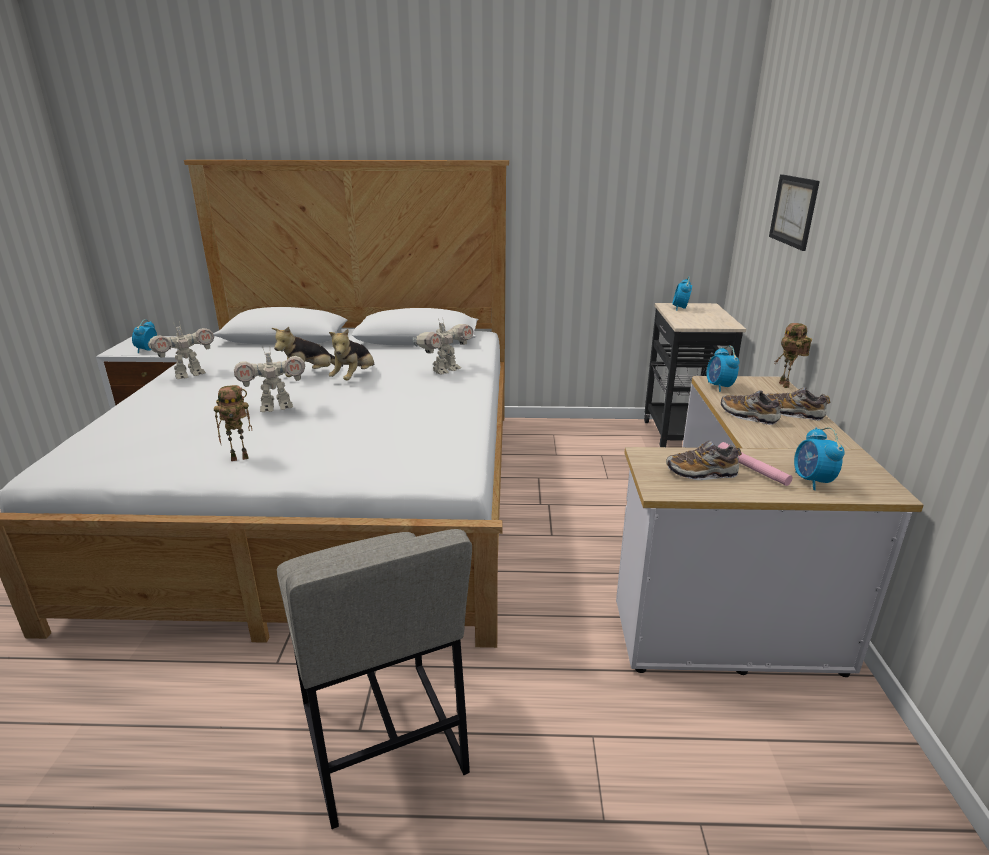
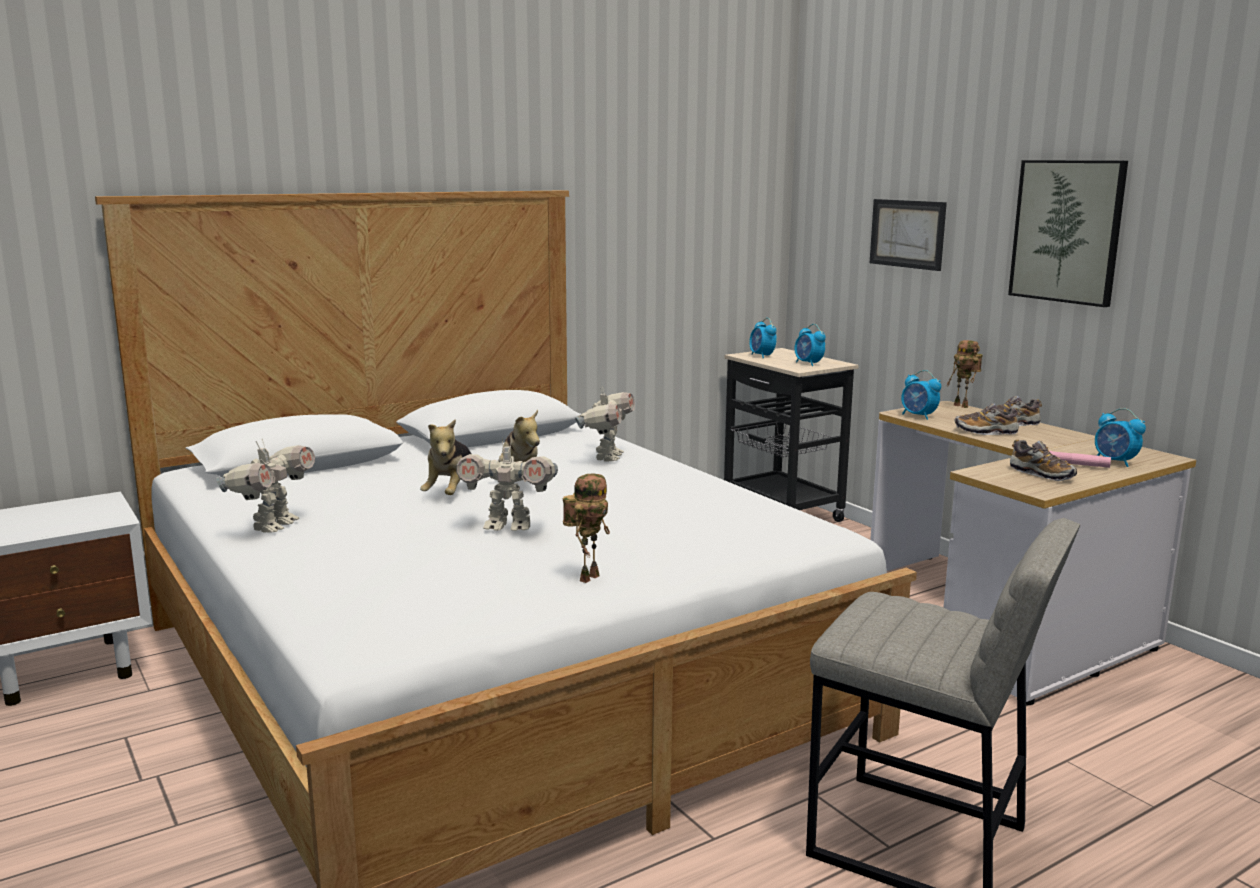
camera: 35 degrees left, 10 degrees down
(147, 350) = (40, 528): alarm clock -> alarm clock (808, 364)
(276, 407) = (508, 526): toy robot -> toy robot turned 60 degrees clockwise
(701, 473) = (1041, 474): shoe -> shoe turned 90 degrees counterclockwise
(889, 221) = (1067, 231): none -> picture

